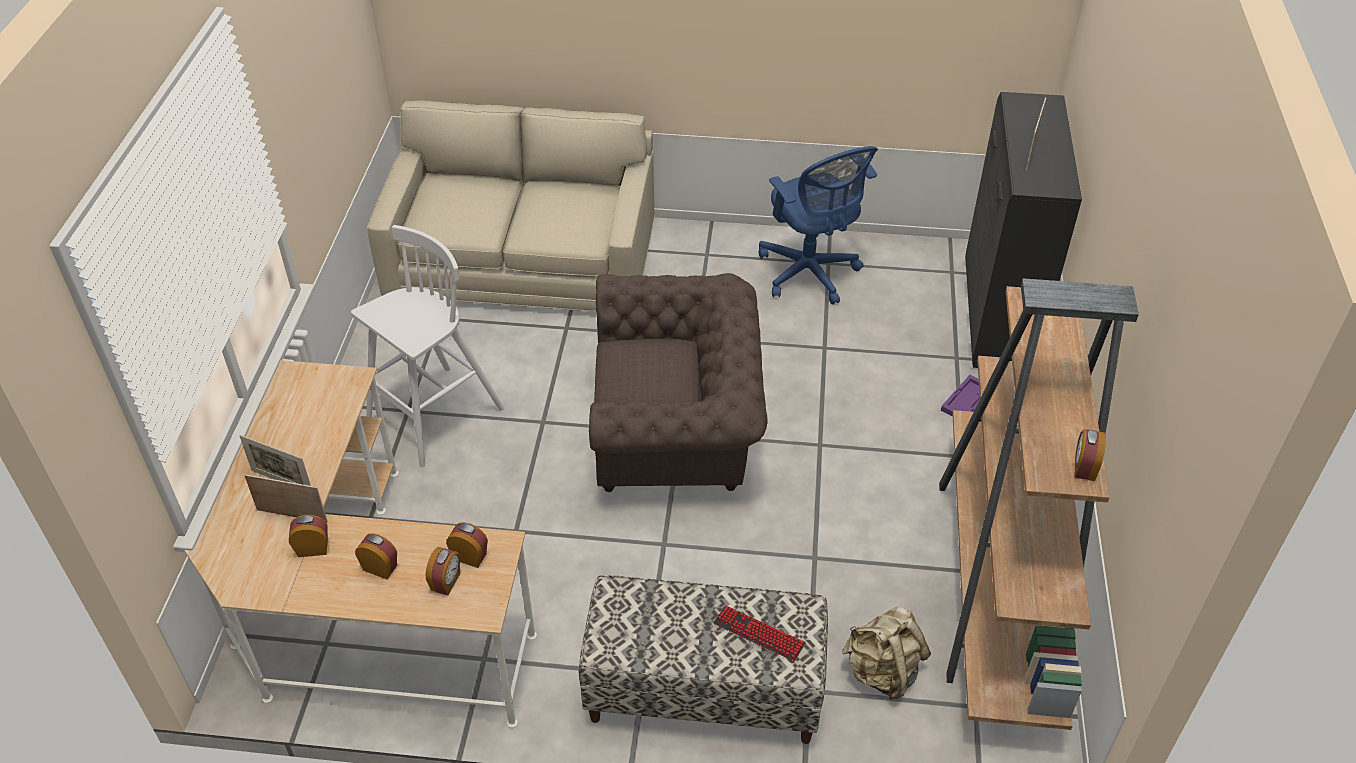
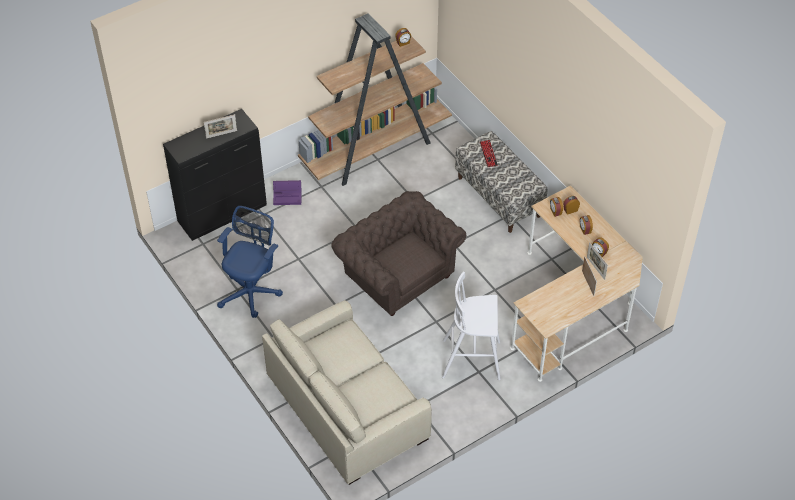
camera: 130 degrees left, 5 degrees up
(882, 672) = (443, 159): beige backpack -> none

